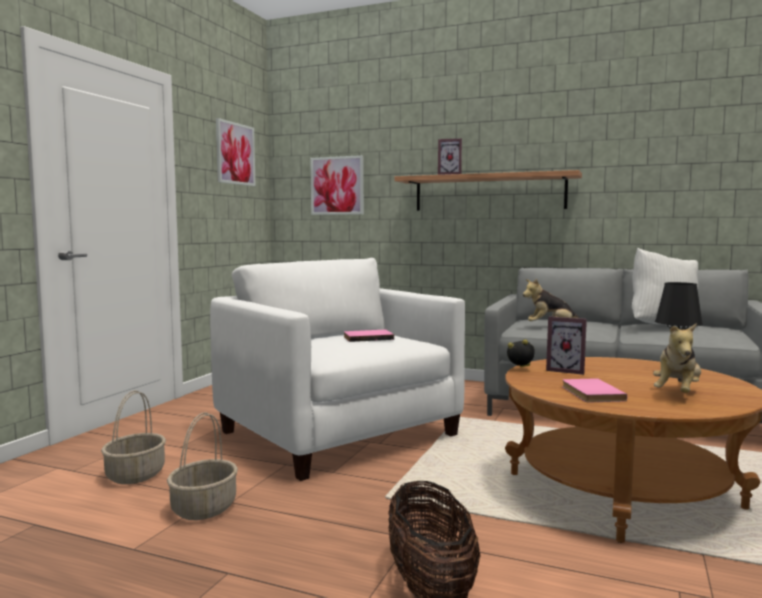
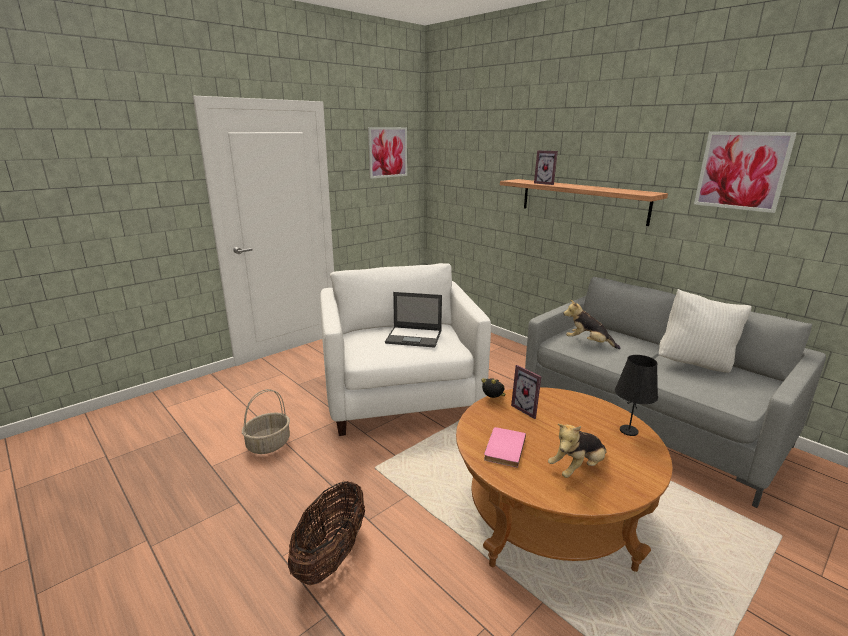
camera: 25 degrees right, 15 degrees up
(135, 474) = (257, 404): basket -> none
(337, 185) = (468, 178): picture -> picture (742, 171)
(367, 338) = (414, 337): pink book -> laptop

